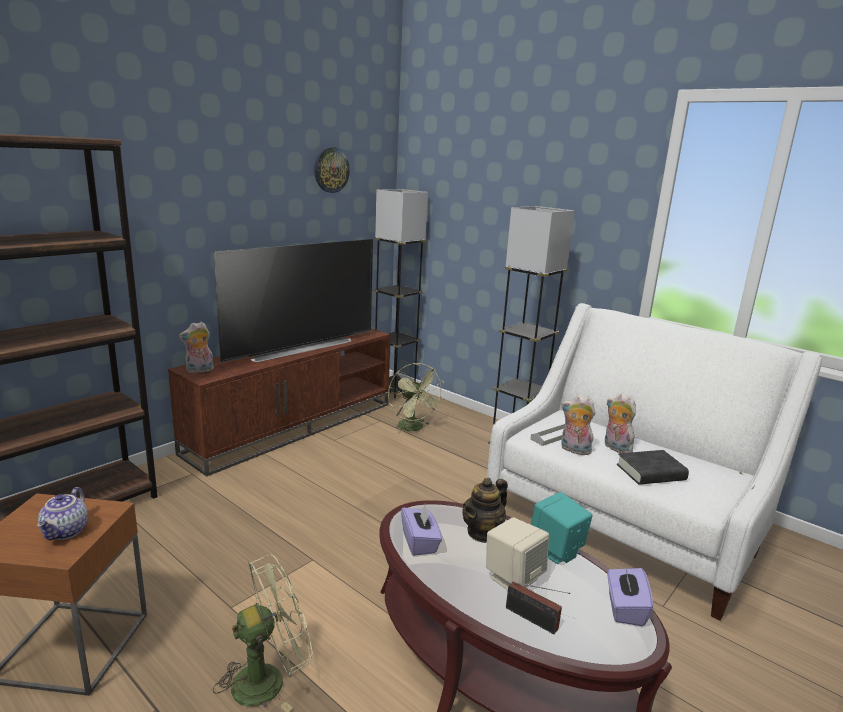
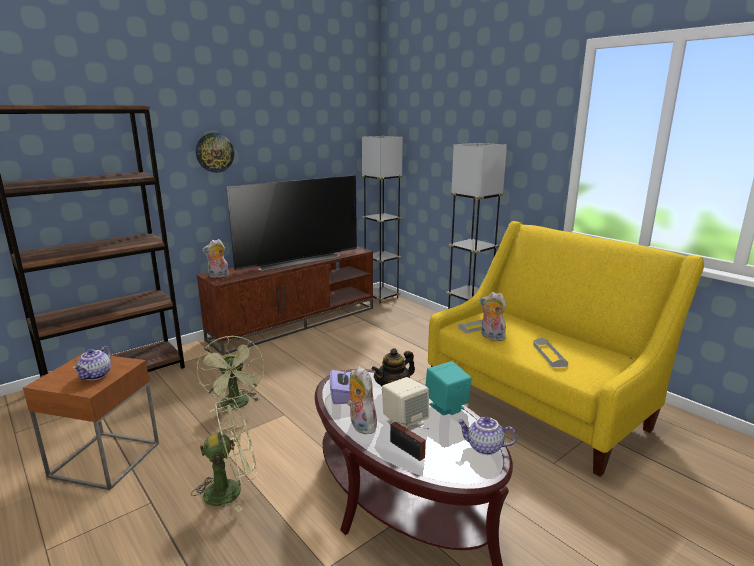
camera: 10 degrees right, 0 degrees up
(331, 170) = (323, 122): wall clock -> wall clock (214, 152)
(414, 428) = (388, 326): green fan -> green fan (236, 405)
(615, 448) = (527, 336): plush toy -> plush toy (360, 425)
(623, 524) = (541, 402): white sofa -> yellow sofa
(624, 608) = (484, 448): purple tissue box -> teapot
(650, 472) = (549, 355): black book -> grey tray

